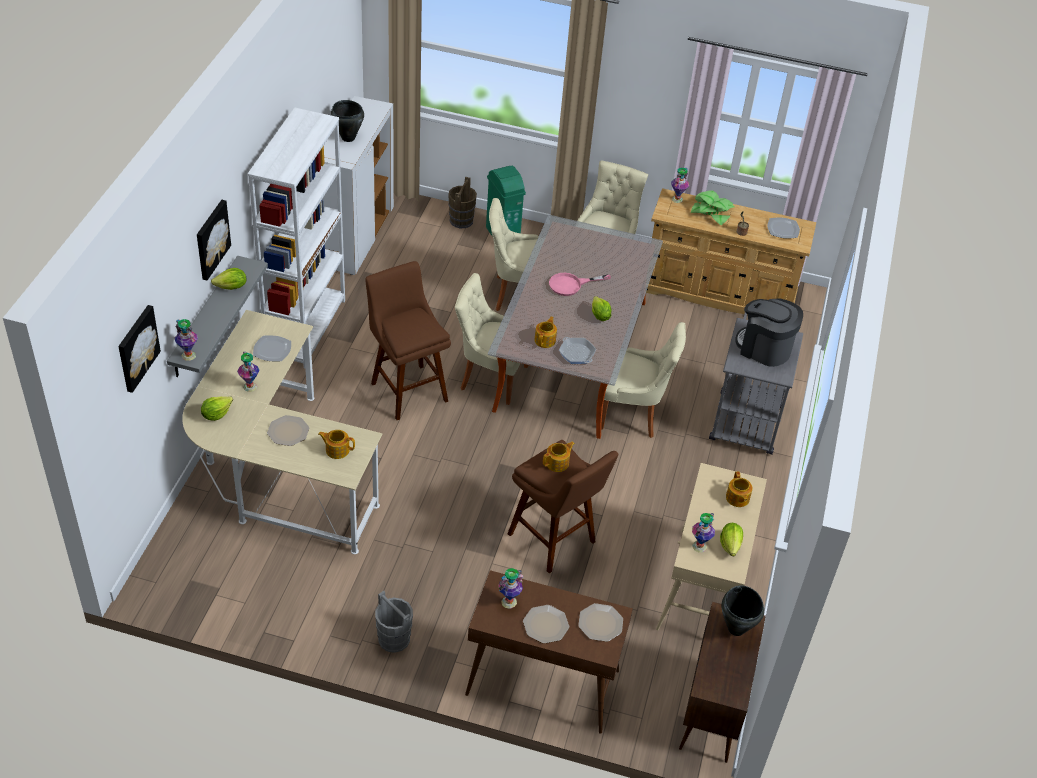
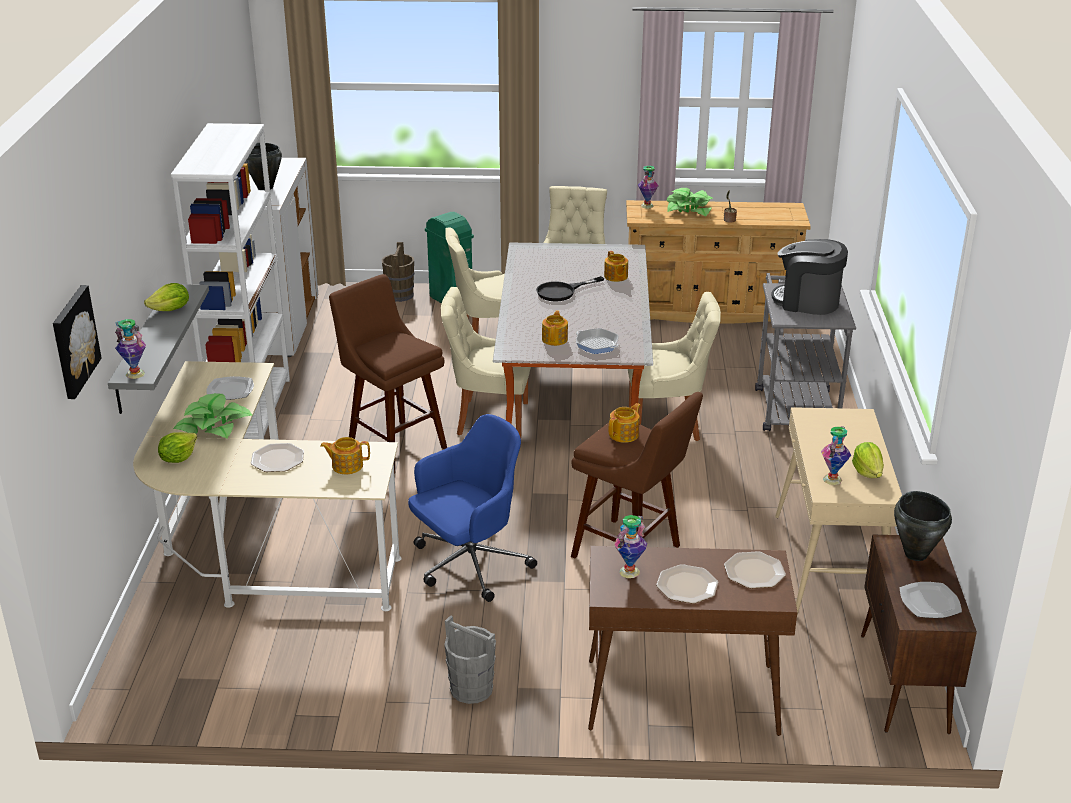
camera: 10 degrees left, 15 degrees down
(211, 239) = (140, 241): picture -> none
(250, 386) = (214, 426): vase -> potted plant
(428, 524) = (469, 565): none -> blue office chair
(571, 285) = (562, 291): pink frying pan -> black frying pan
(599, 316) = (607, 311): lettuce -> none
(737, 498) = (850, 430): teapot -> teapot (615, 277)
(782, 229) = (771, 212): plate -> plate (929, 602)

